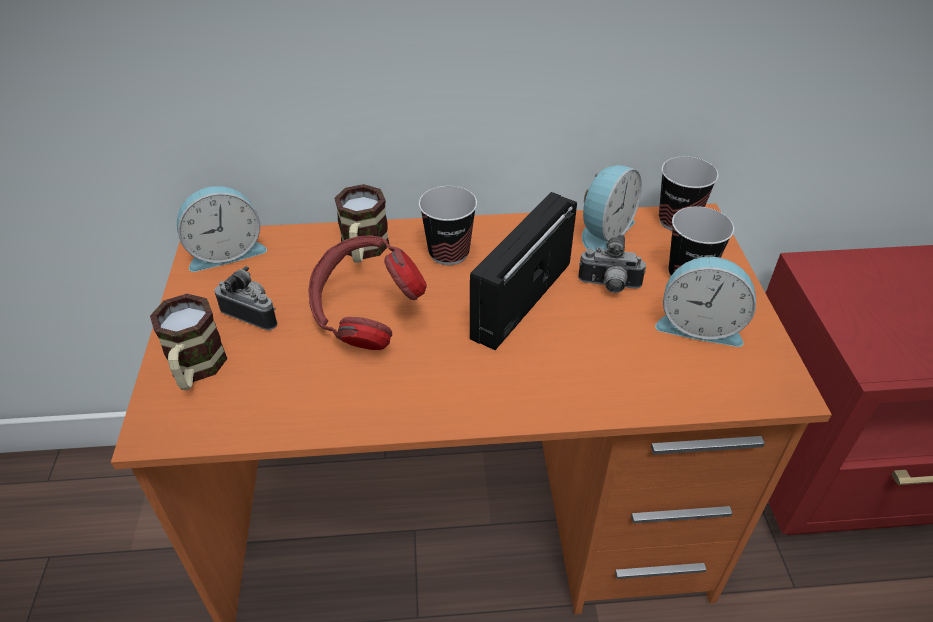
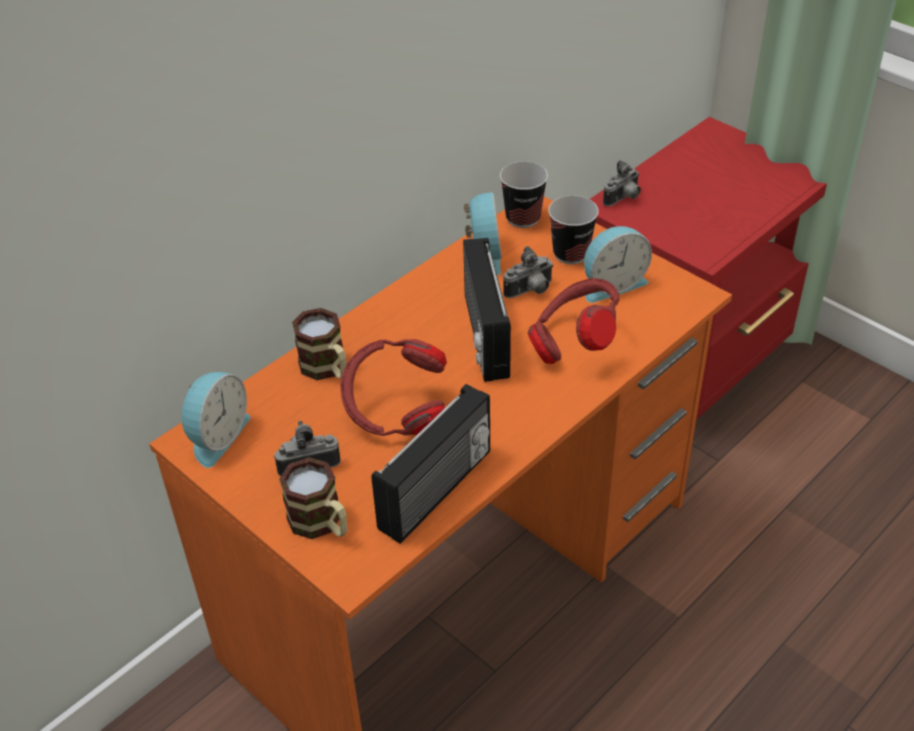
camera: 40 degrees left, 0 degrees up
(310, 409) = (438, 491): none -> radio
(449, 253) = (394, 333): cup -> none
(595, 357) = (574, 343): none -> red headphones
(835, 268) = (623, 199): none -> camera

